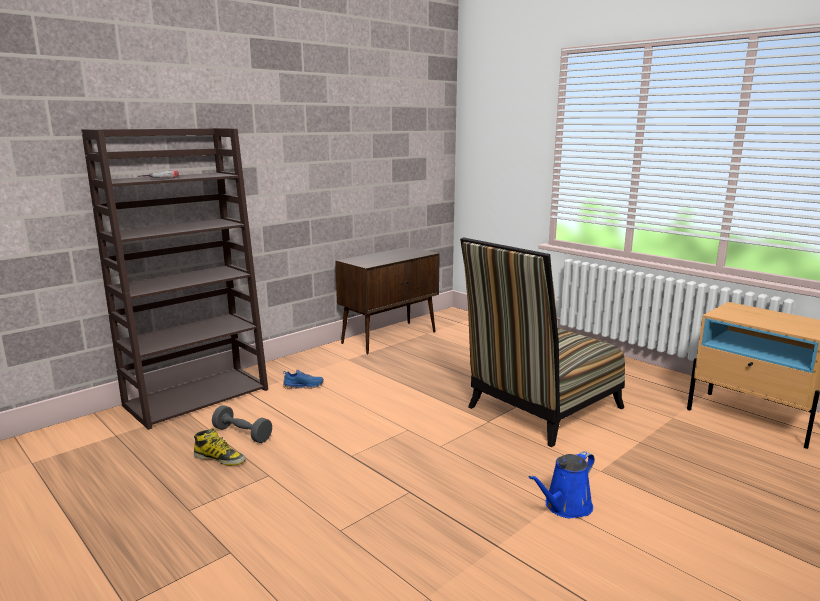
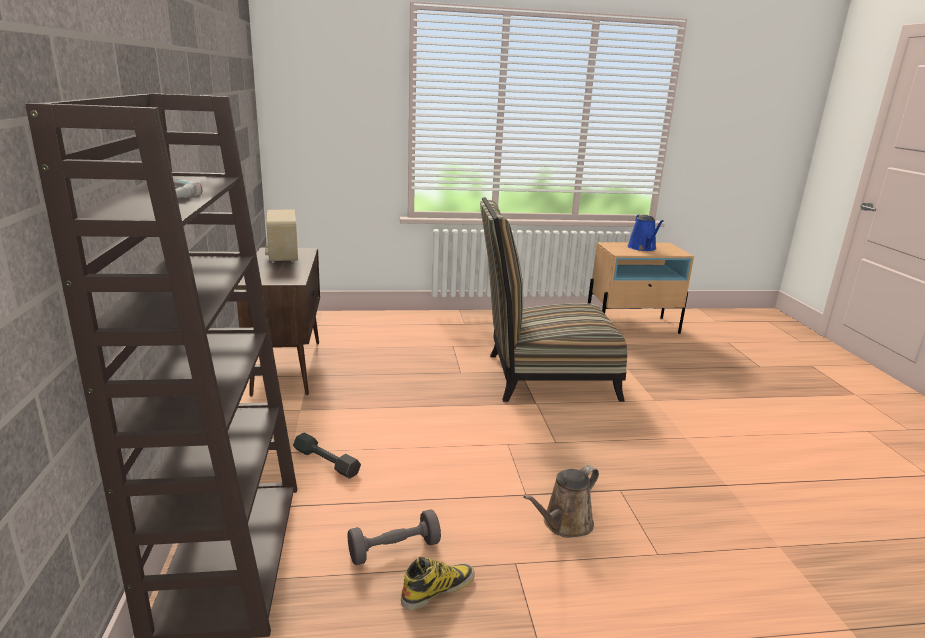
camera: 55 degrees left, 5 degrees up
(303, 386) = (326, 462): blue shoe -> grey dumbbell
(333, 480) = (564, 524): none -> brown watering can
(403, 253) = (282, 256): none -> radio
(539, 410) = (542, 377): chair -> chair turned 90 degrees clockwise
(565, 507) = (692, 435): blue watering can -> blue watering can (643, 248)

